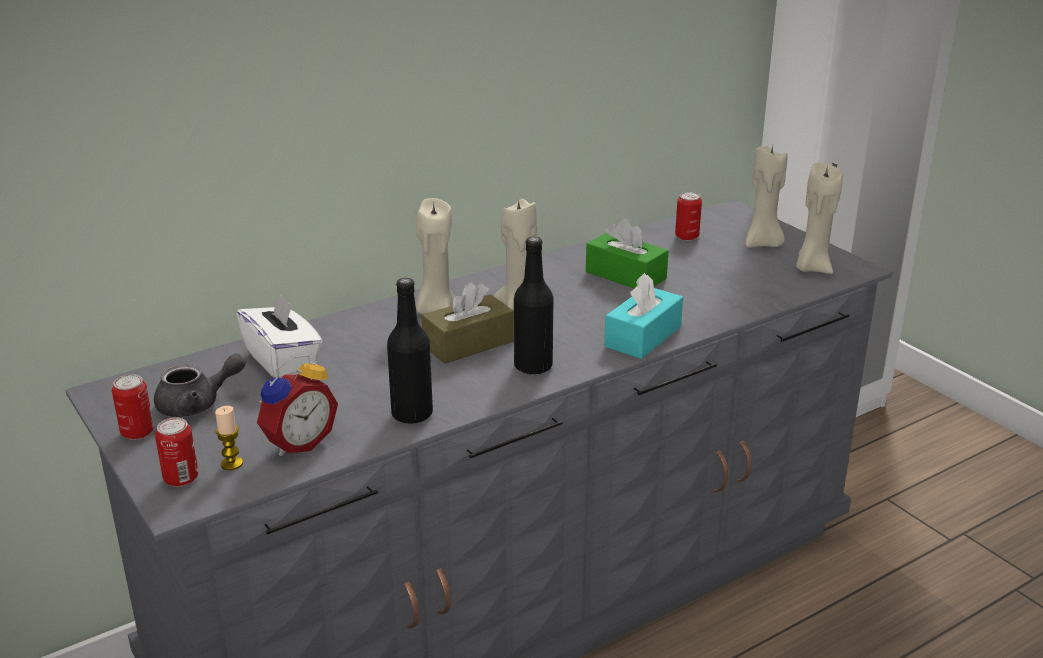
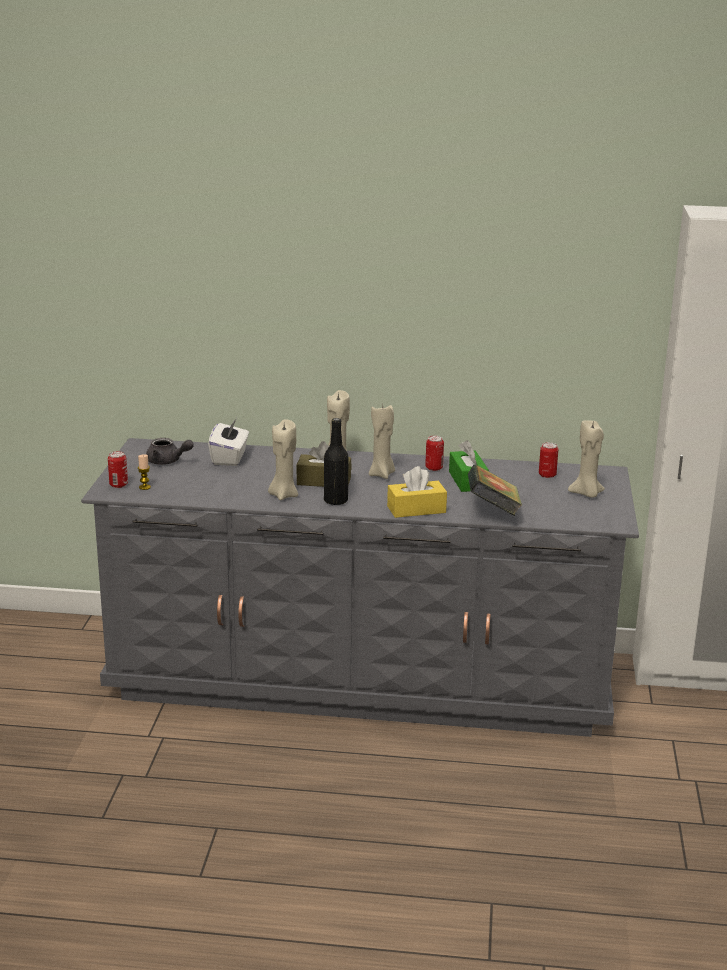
camera: 40 degrees right, 5 degrees down
(137, 432) = (129, 463): can -> can (434, 468)
(297, 442) = (181, 490): alarm clock -> none
(412, 414) = (245, 498): black bottle -> none
(643, 337) = (416, 509): turquoise tissue box -> yellow tissue box
(722, 304) = (493, 511): none -> book
(812, 268) = (589, 515): beige candle -> beige candle (283, 495)

